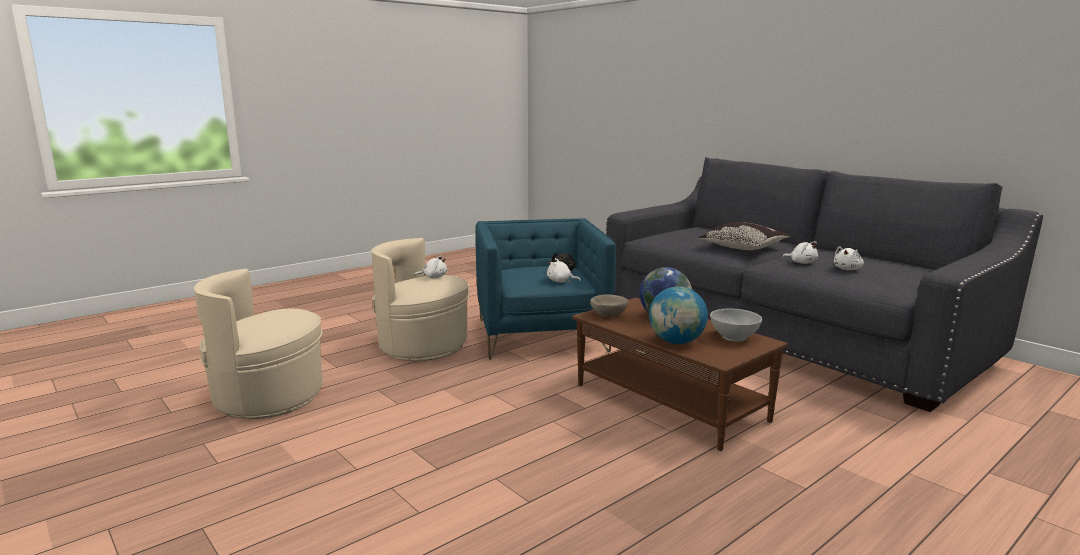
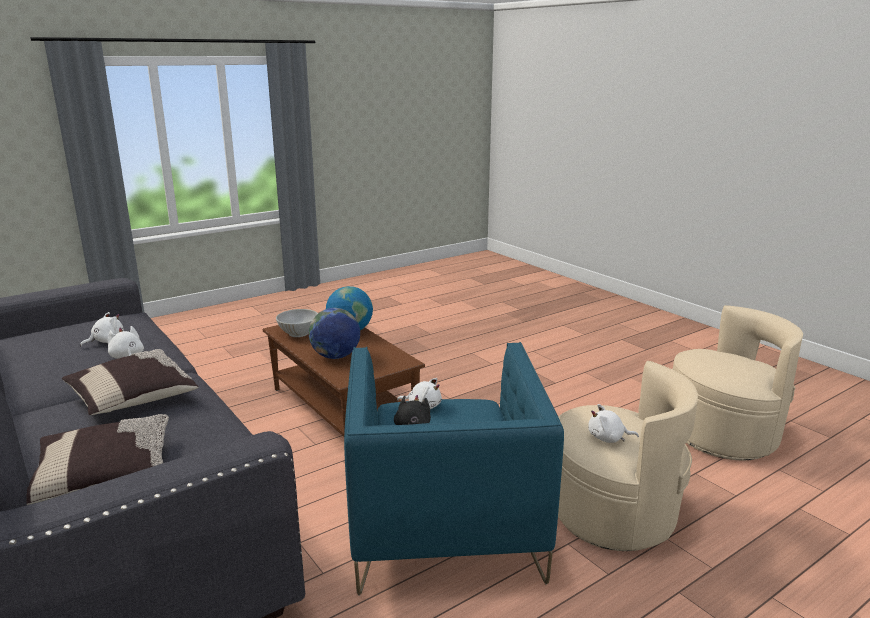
camera: 175 degrees left, 5 degrees up
(609, 315) = (387, 361): beige bowl -> none
(694, 230) = (105, 477): none -> pillow

